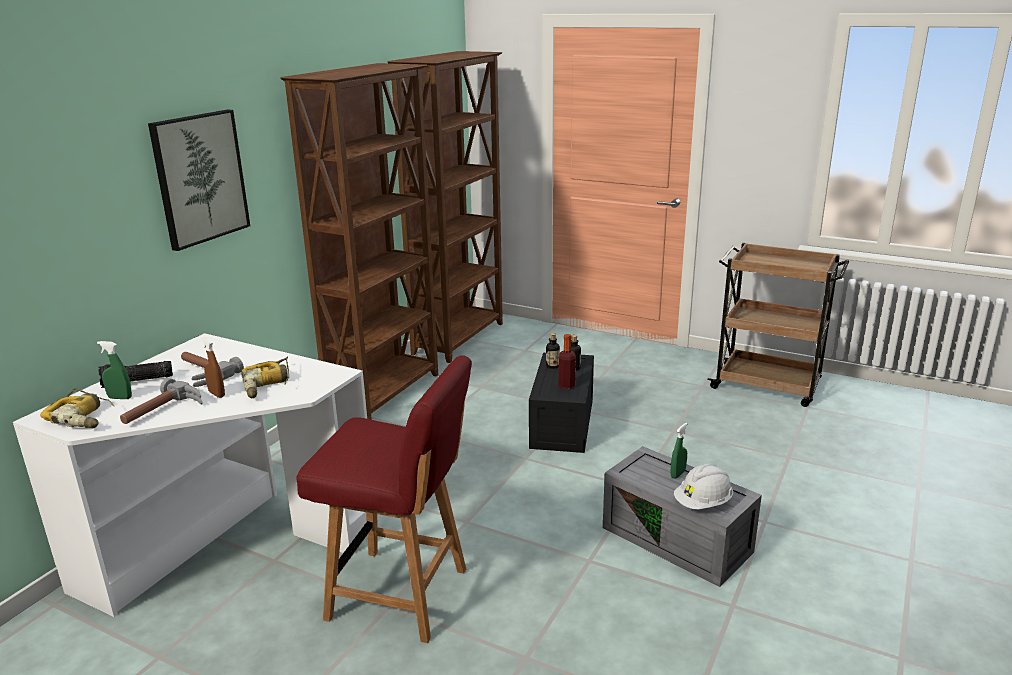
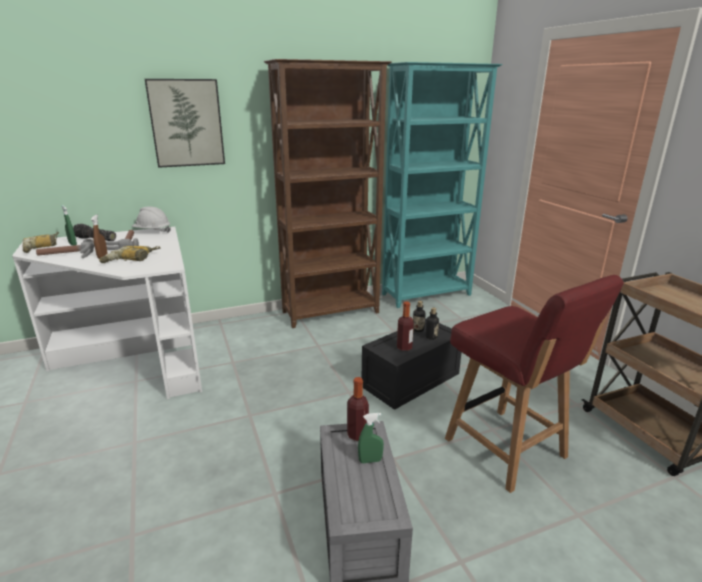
camera: 40 degrees right, 0 degrees up
(401, 595) = (148, 440): red chair -> red chair (507, 449)
(460, 338) = (427, 295): brown bookcase -> turquoise bookcase
(641, 463) = (357, 434): none -> bottle
(703, 503) = (349, 500): white hard hat -> white hard hat (152, 232)

